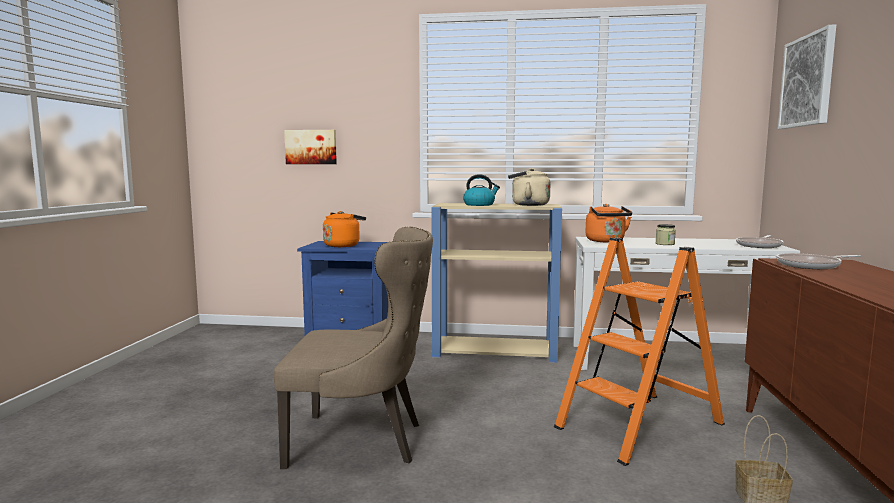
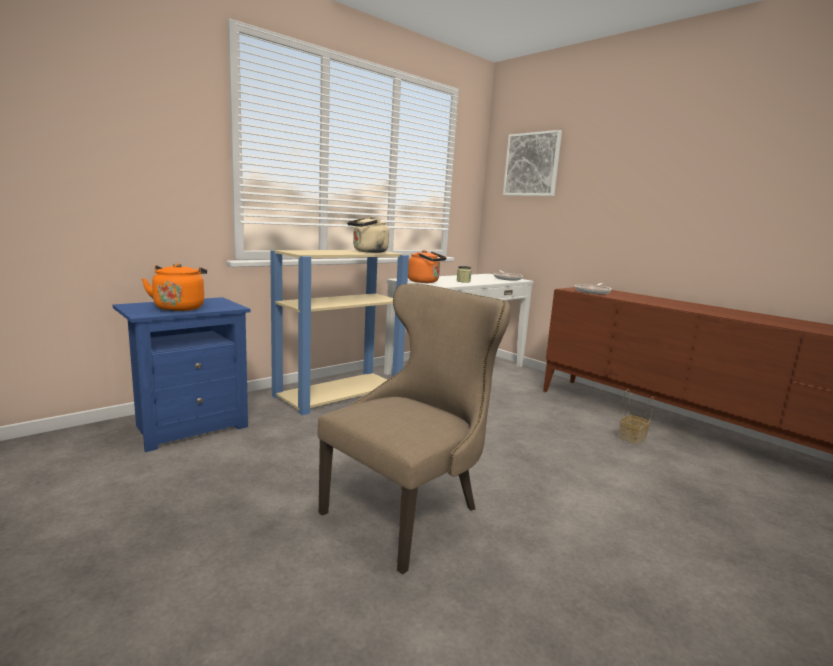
camera: 50 degrees left, 5 degrees up
(311, 147) = (74, 169): picture -> none
(479, 205) = (332, 252): kettle -> none
(641, 425) = (524, 418): orange step ladder -> none

